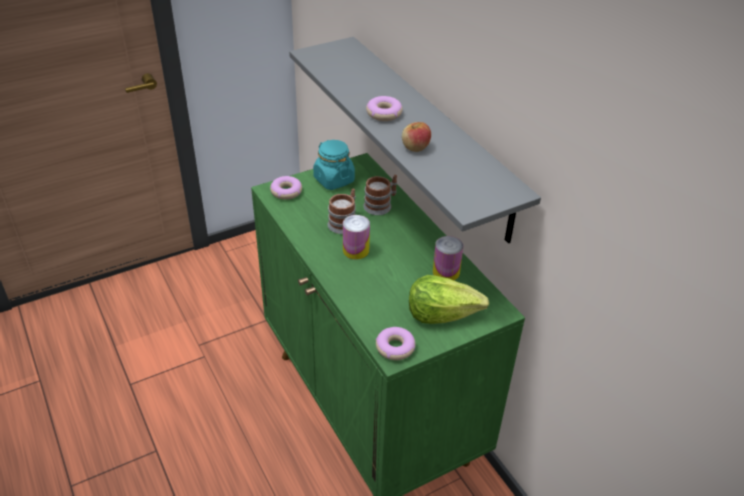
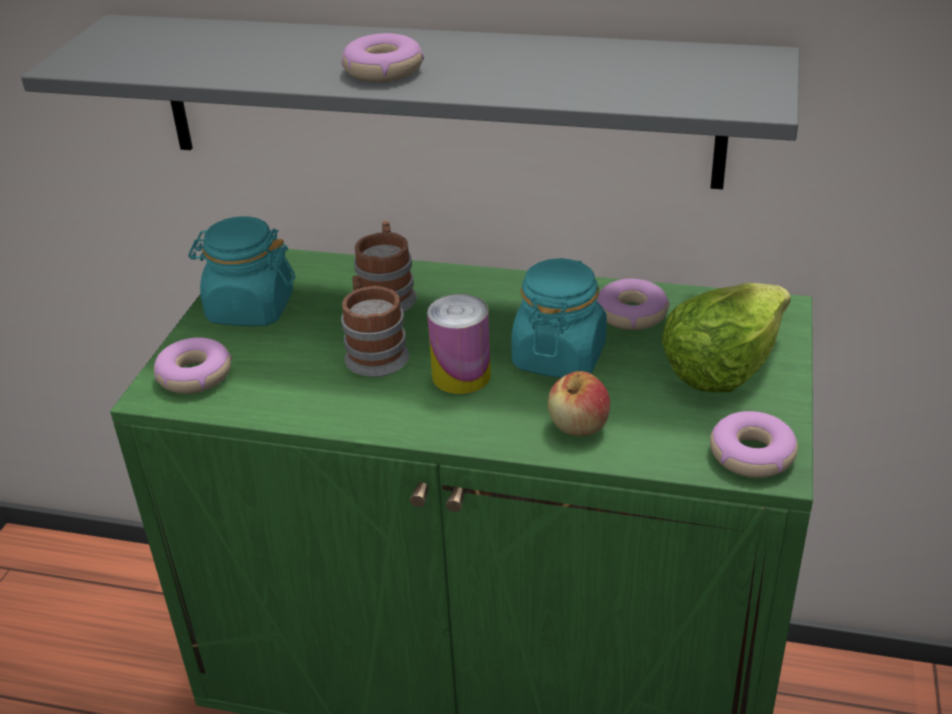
camera: 45 degrees left, 5 degrees down
(395, 268) = (559, 356): none -> turquoise jar
(415, 147) = (525, 81): apple -> apple (578, 426)
(446, 272) = (631, 313): can -> donut

